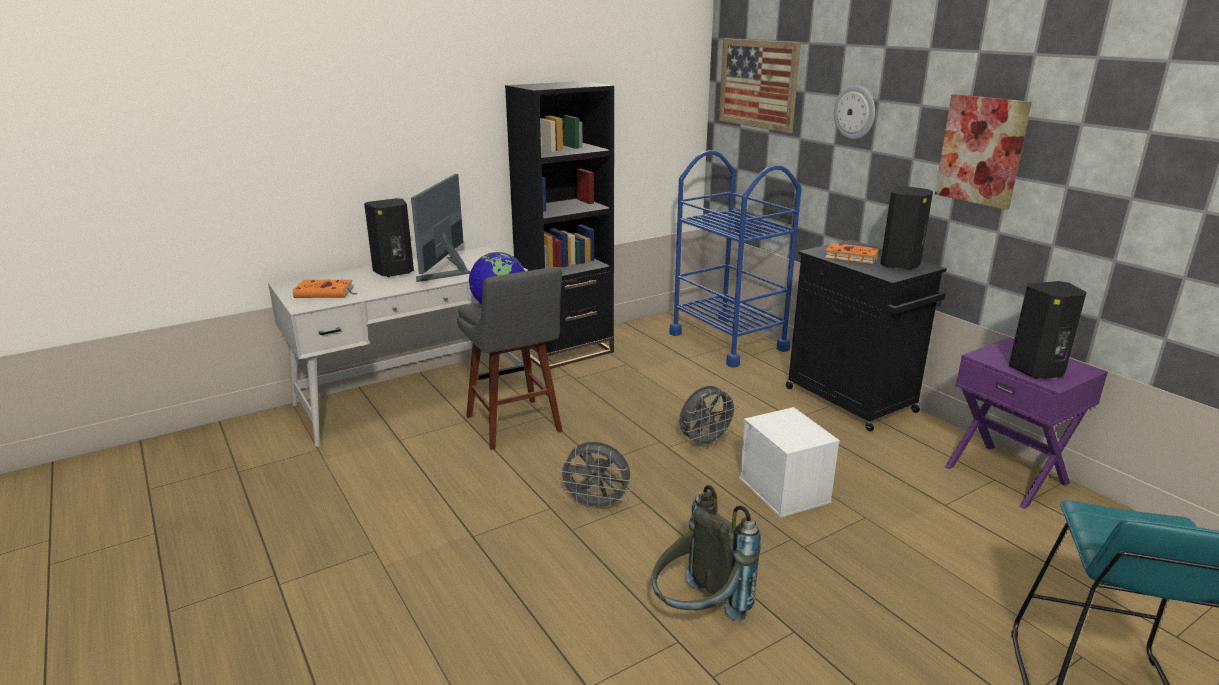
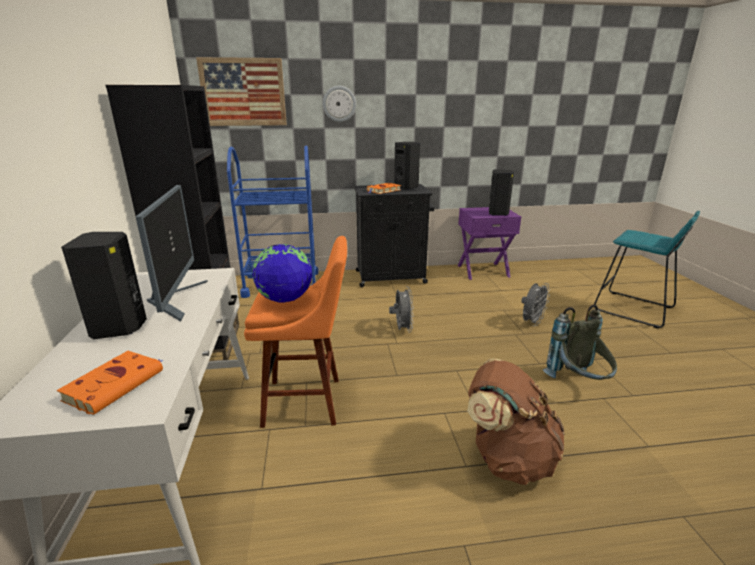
camera: 65 degrees left, 0 degrees up
(447, 272) = (176, 299): monitor -> monitor turned 135 degrees counterclockwise
(499, 562) = (507, 458): none -> brown backpack
(515, 426) = (307, 402): grey stool -> orange stool
(596, 505) = (451, 390): grey fan -> grey fan (531, 322)
(785, 491) = (469, 322): white storage box -> none
(981, 150) = (428, 115): picture -> none

